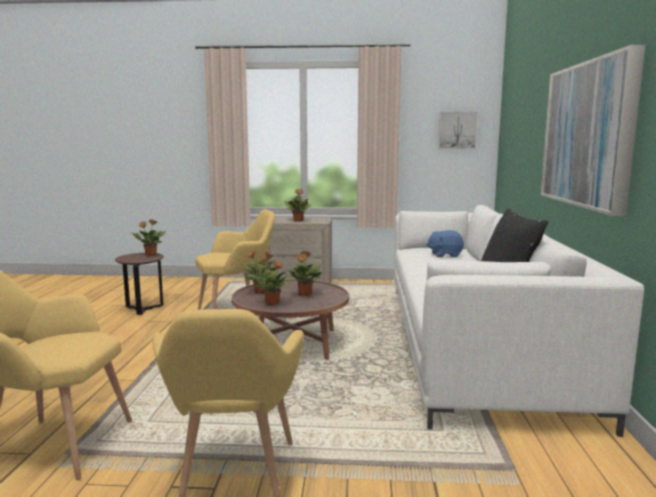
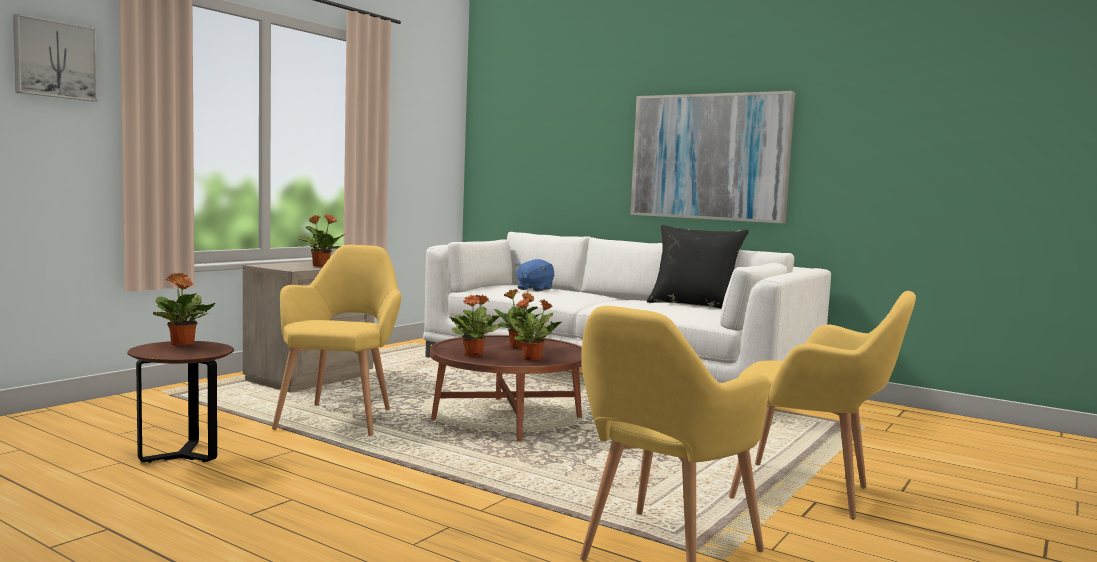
camera: 60 degrees left, 5 degrees down
(457, 130) = (432, 141): picture -> picture (54, 59)

